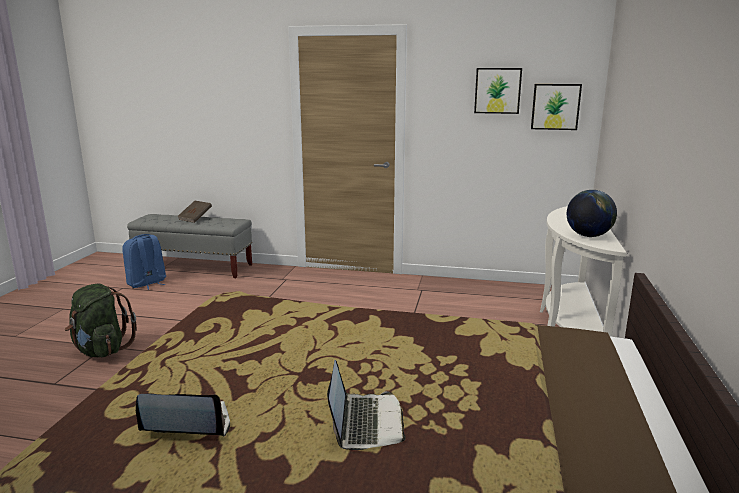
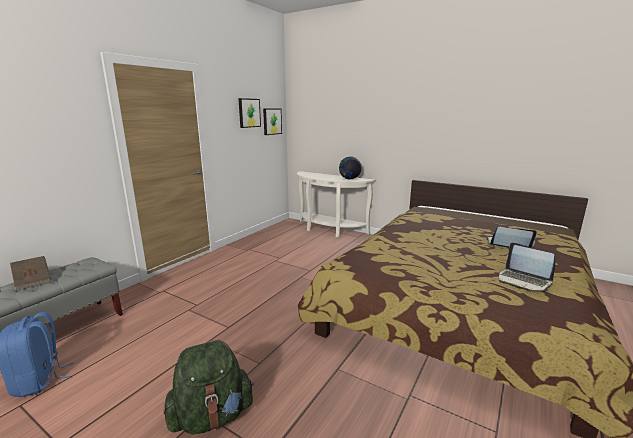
camera: 70 degrees left, 0 degrees up
(186, 424) = (523, 281): laptop -> laptop turned 60 degrees counterclockwise

